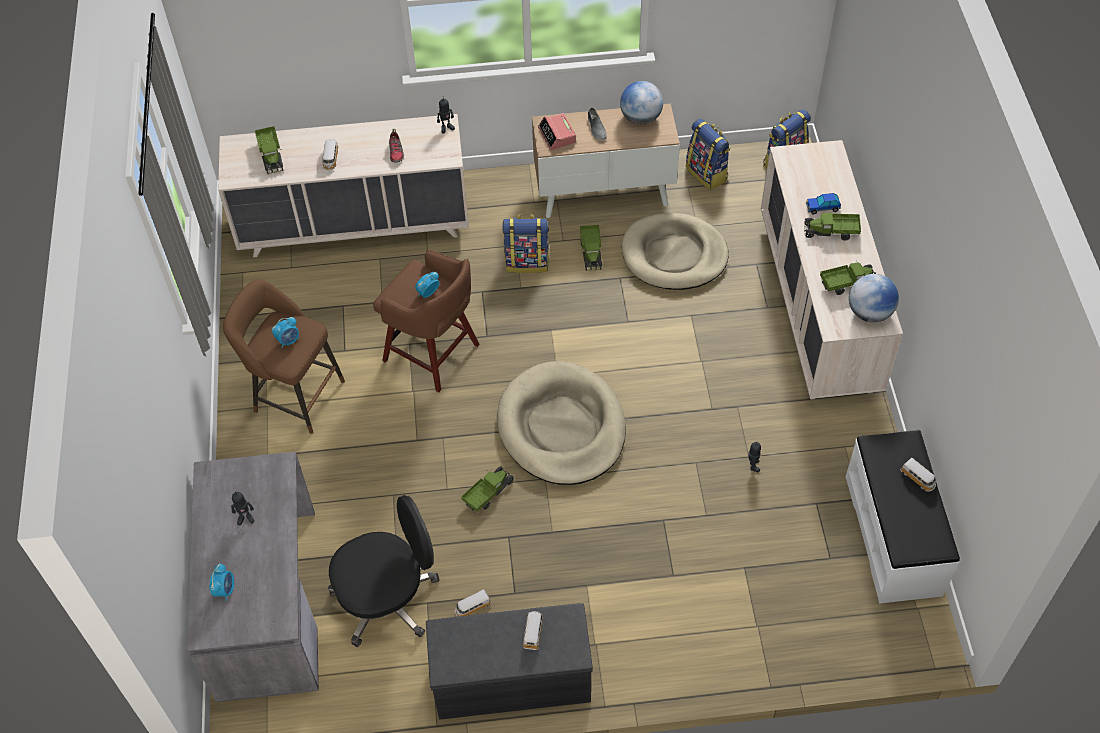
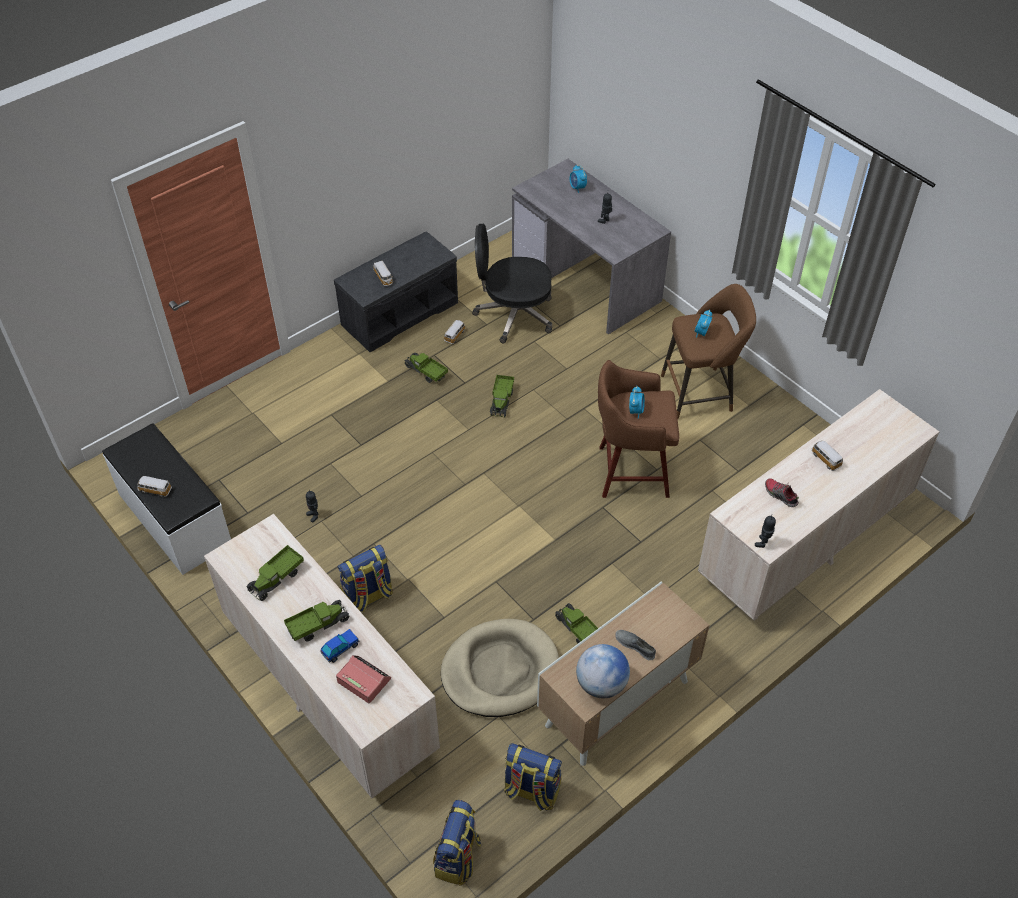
camera: 145 degrees right, 5 degrees down
(271, 156) = (876, 436): toy truck -> toy truck (426, 372)
(388, 599) = (513, 315): black office chair -> black office chair turned 60 degrees clockwise
(527, 262) = (627, 590): backpack -> backpack (368, 596)
(557, 135) = (665, 615): alarm clock -> alarm clock (363, 680)
(562, 427) = (484, 469): beige dog bed -> none
(869, 312) = (243, 559): globe -> none

